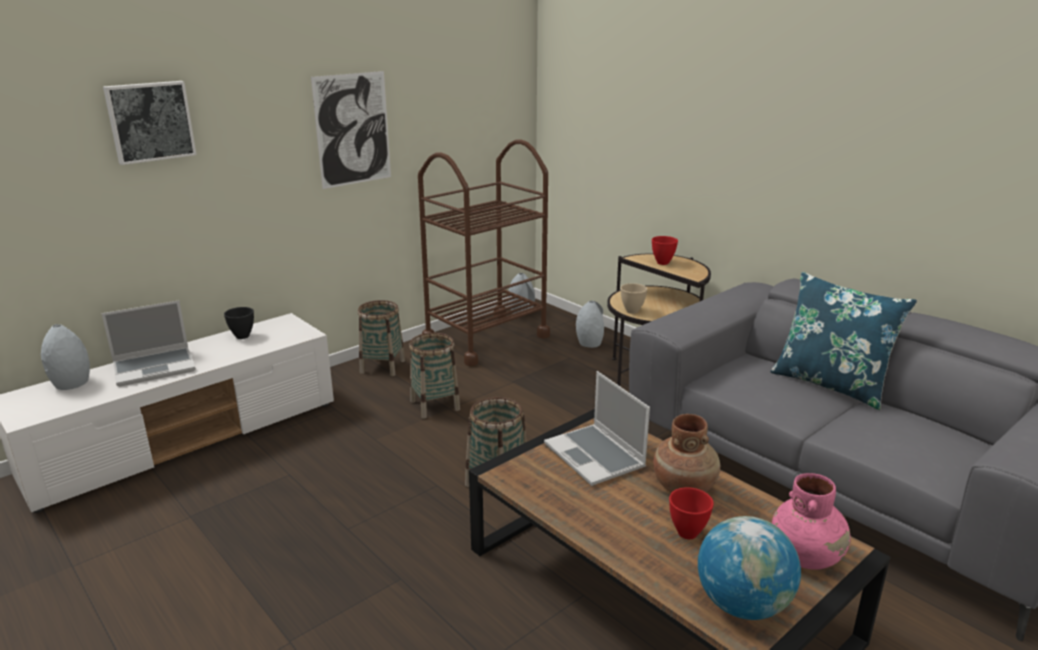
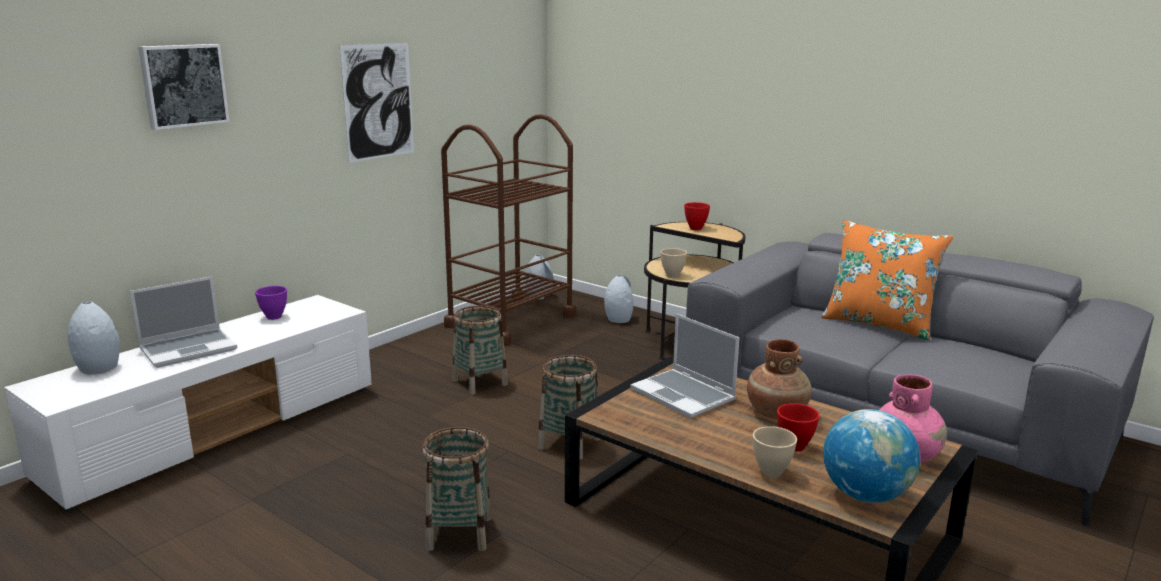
camera: 10 degrees left, 5 degrees down
(243, 336) = (274, 317): black bowl -> purple bowl
(382, 366) = (410, 352): basket -> basket (459, 533)
(651, 563) = (771, 472): none -> beige bowl
(830, 384) = (879, 324): blue pillow -> orange pillow

